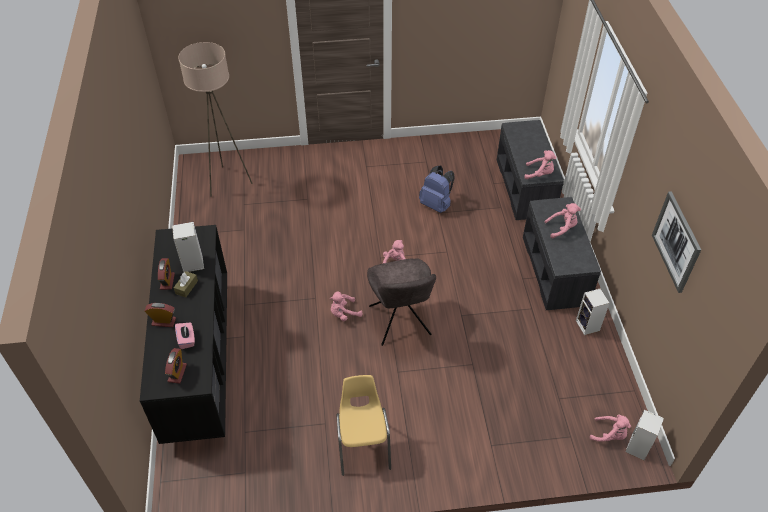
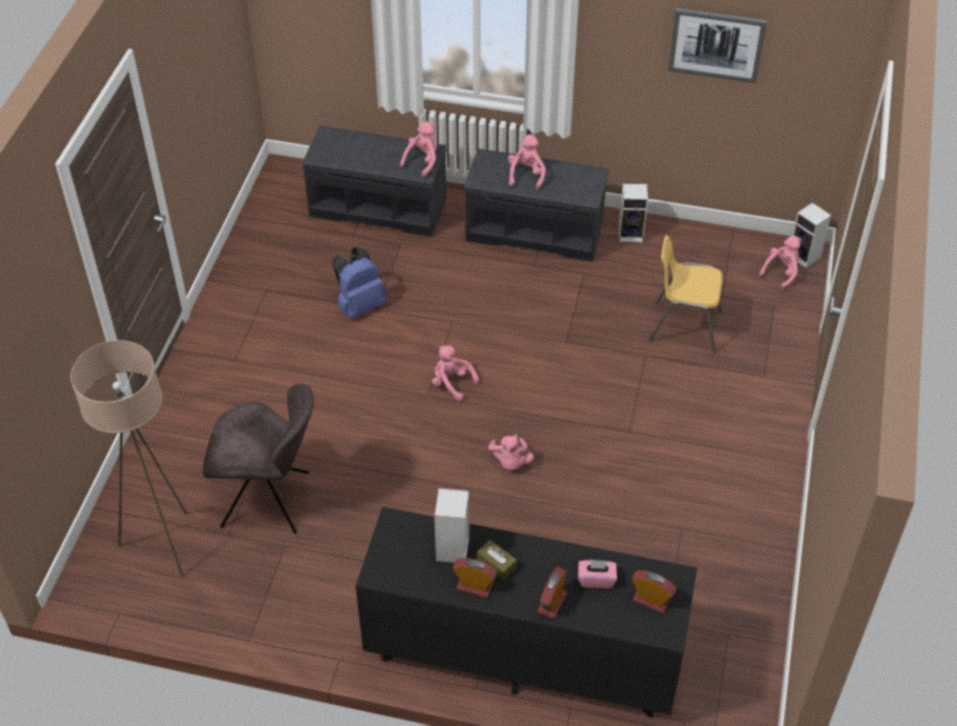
camera: 70 degrees left, 0 degrees up
(363, 446) = (728, 497): yellow chair -> yellow chair (684, 326)
(400, 322) = (552, 406): grey chair -> grey chair (269, 500)

